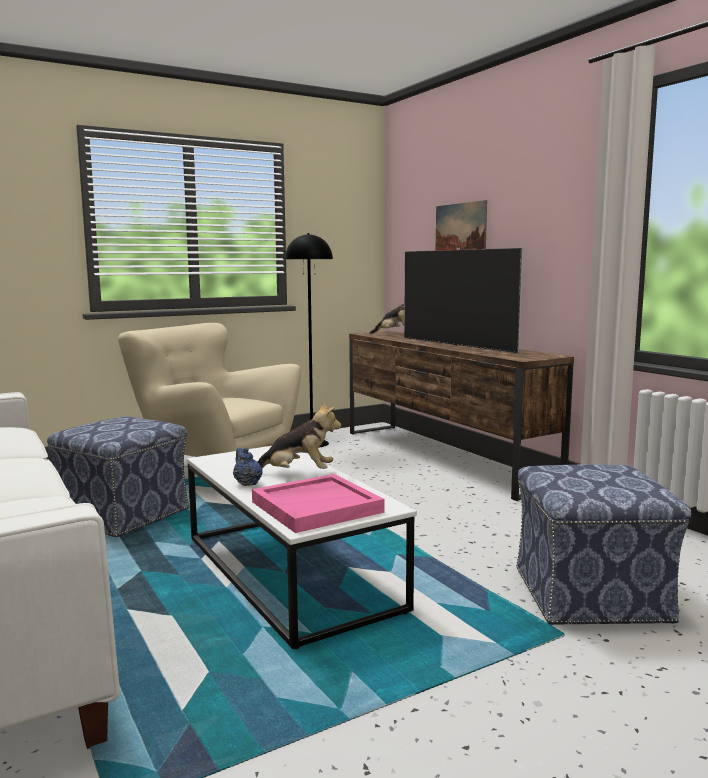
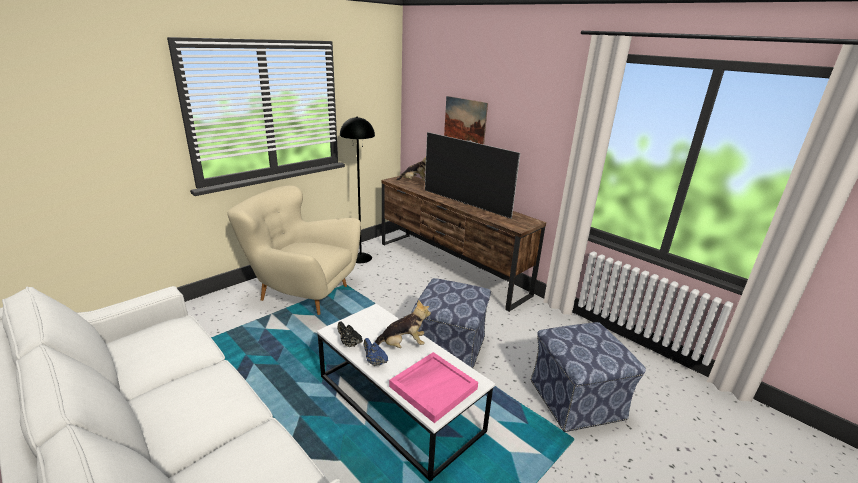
camera: 15 degrees left, 15 degrees up
(125, 514) = (261, 352): ottoman -> ottoman (449, 346)
(223, 469) = (349, 343): none -> black teapot

